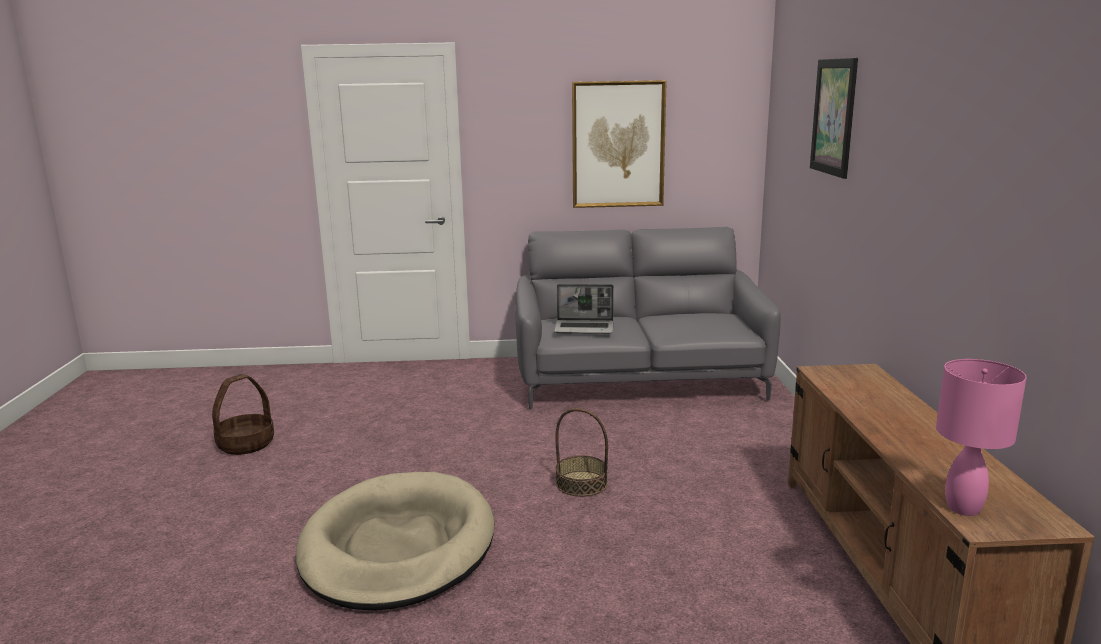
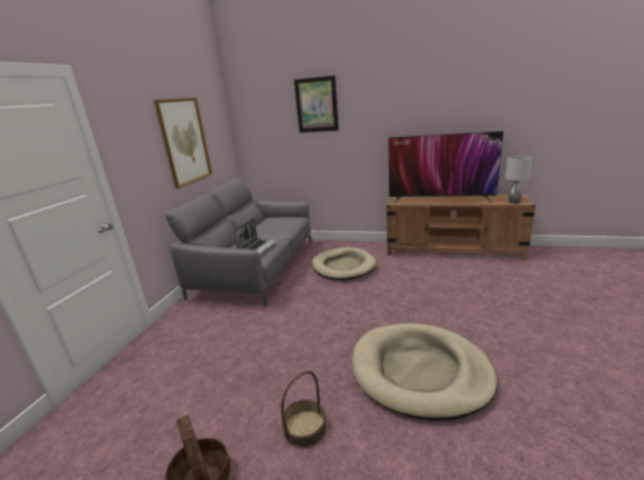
camera: 70 degrees left, 5 degrees up
(581, 483) = (367, 301): basket -> basket (304, 428)
(697, 445) = (343, 266): none -> beige dog bed
(895, 414) = (440, 199): none -> television
(962, 507) = (513, 202): pink table lamp -> grey table lamp

